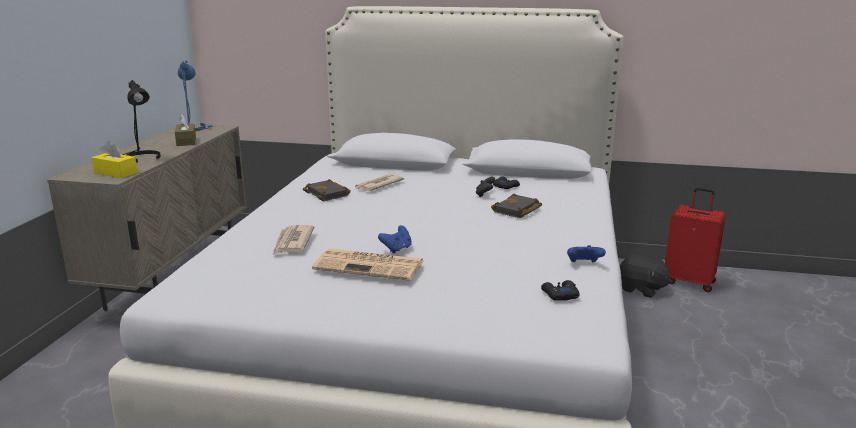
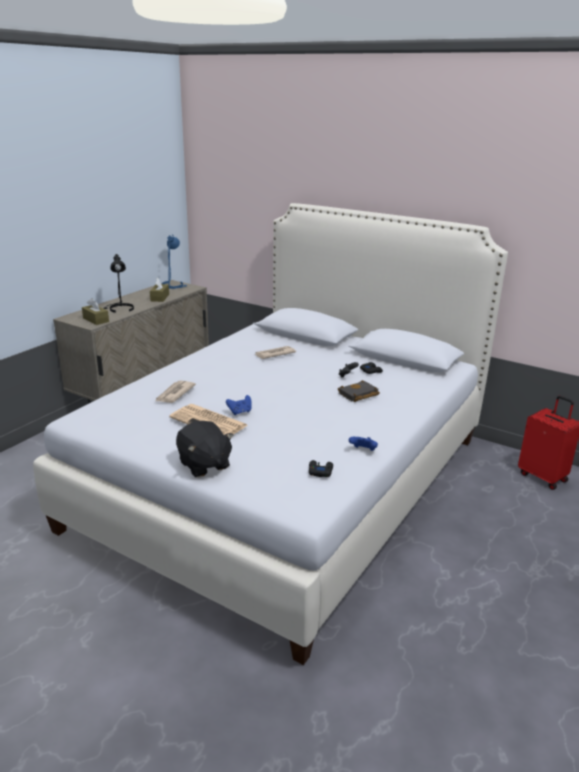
camera: 20 degrees right, 5 degrees up
(116, 173) = (96, 320): yellow tissue box -> brown tissue box
(329, 194) = (233, 356): black book -> none
(641, 289) = (492, 474): black plush toy -> black plush toy (204, 465)

